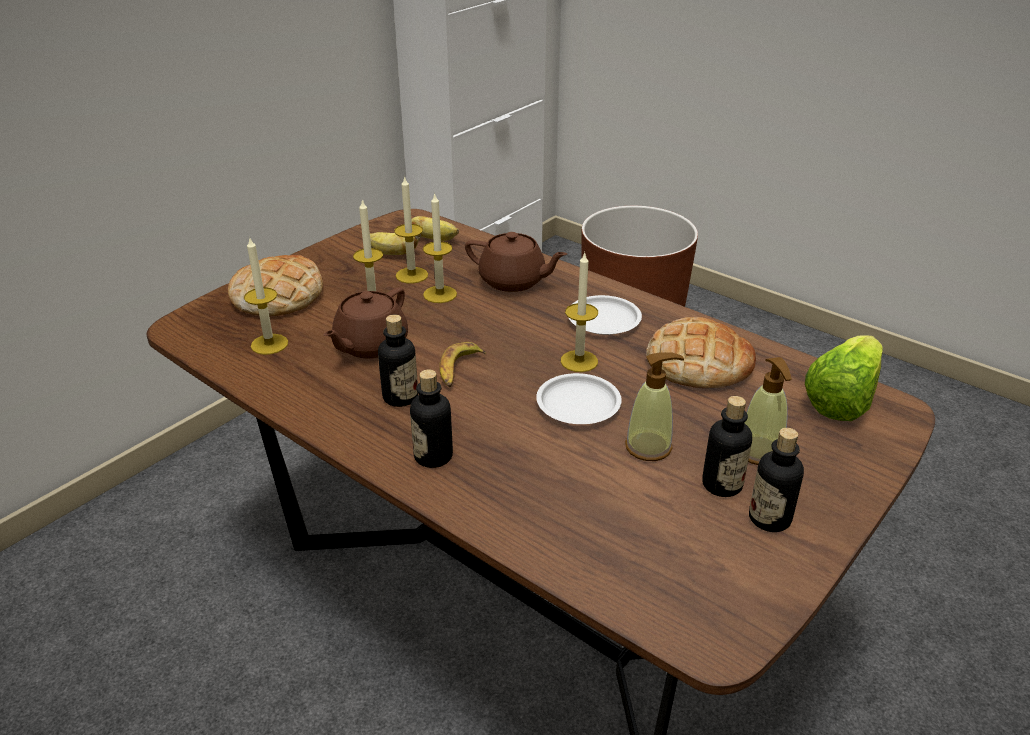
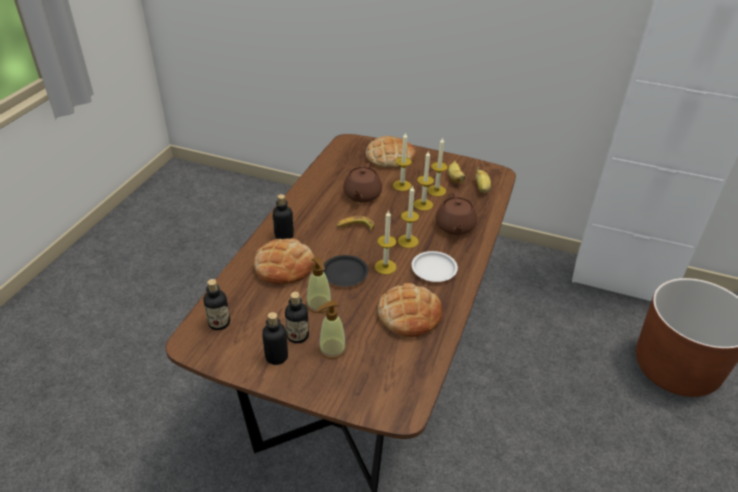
camera: 70 degrees right, 5 degrees up
(269, 344) = (347, 167): candle -> candle (408, 241)
(370, 345) = (362, 195): brown teapot -> brown teapot turned 90 degrees counterclockwise
(400, 397) = (324, 215): bottle -> bottle (219, 323)
(527, 471) = (284, 266): none -> bread
(577, 404) = (344, 273): white plate -> black plate
(841, 399) = (402, 384): lettuce -> none

